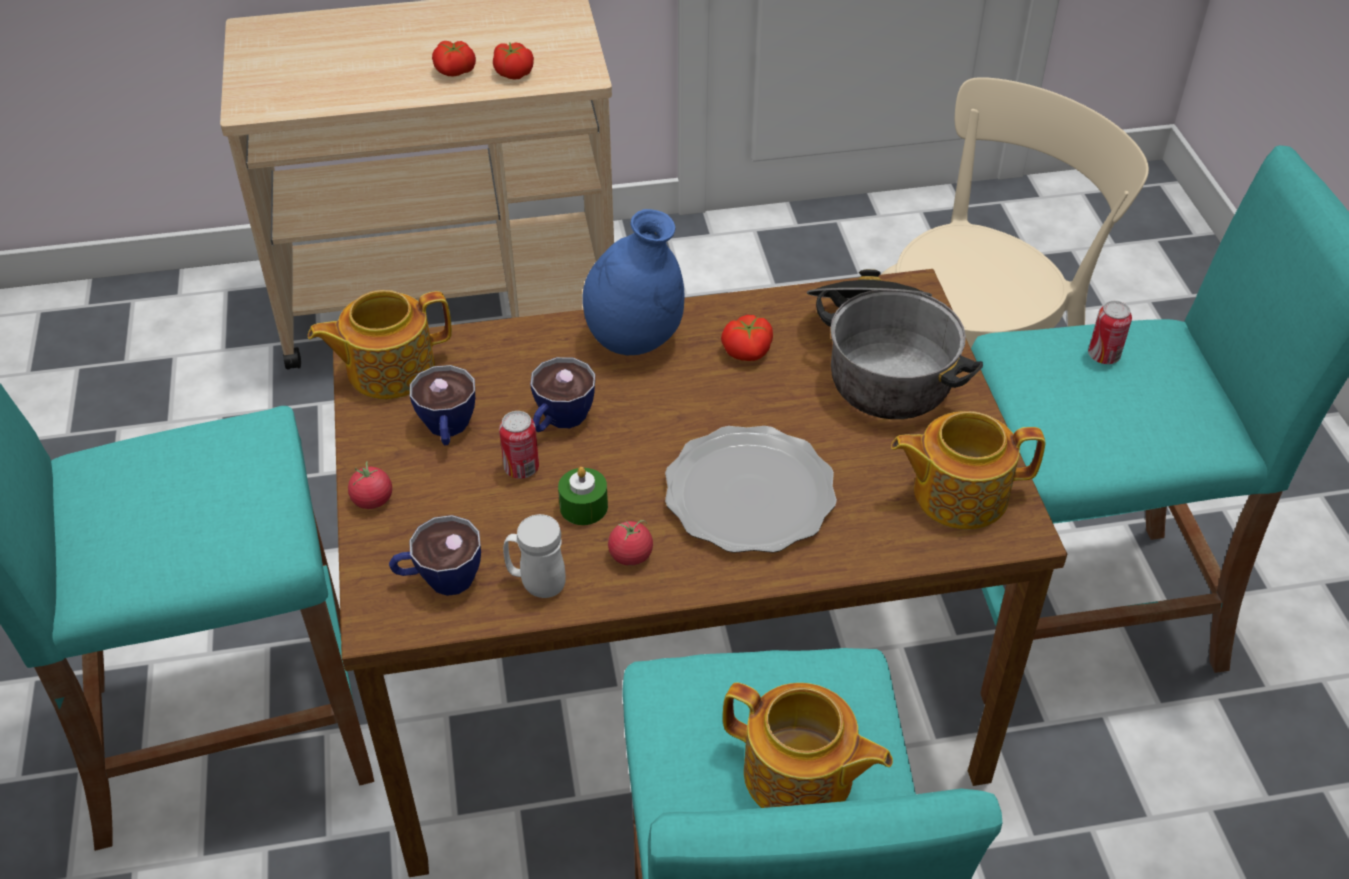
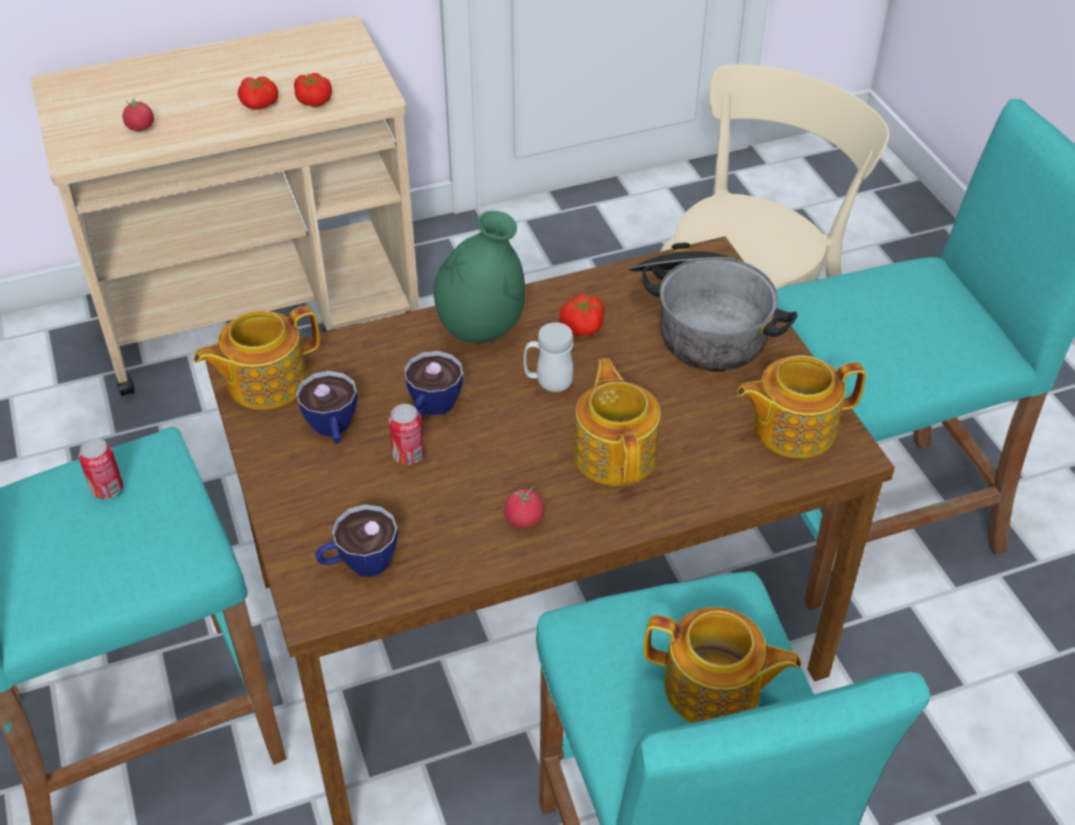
camera: 10 degrees left, 0 degrees up
(372, 500) = (280, 501): tomato -> tomato (140, 127)
(536, 584) = (447, 555): white mug -> white mug (548, 383)
(583, 507) = (472, 482): green candle -> none
(634, 340) = (481, 329): blue vase -> green vase
(750, 495) = (616, 453): plate -> teapot
(1103, 356) = (883, 295): can -> can (107, 489)

